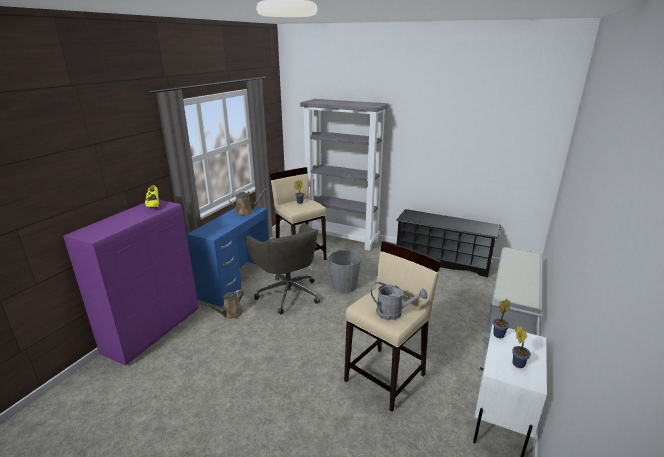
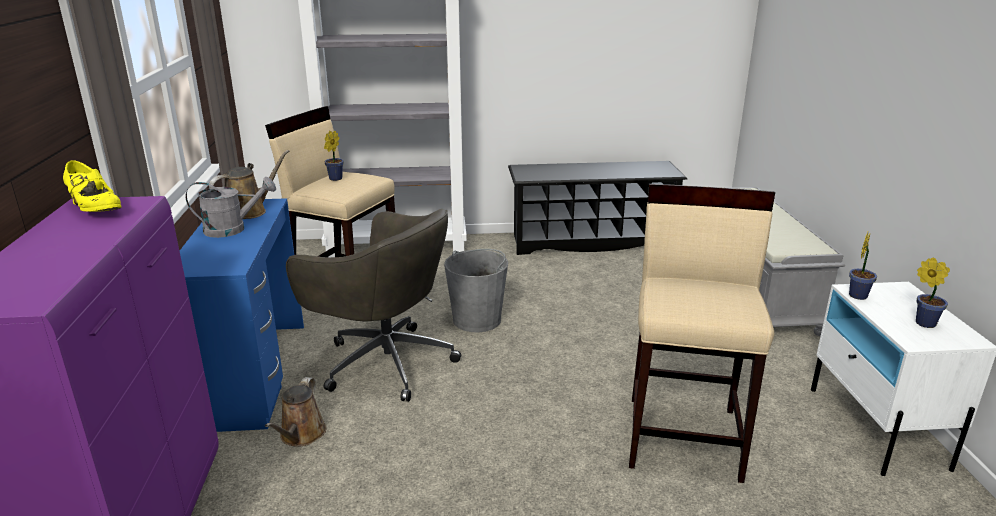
camera: 30 degrees left, 0 degrees up
(394, 313) = (727, 301): grey watering can -> grey watering can (233, 229)

